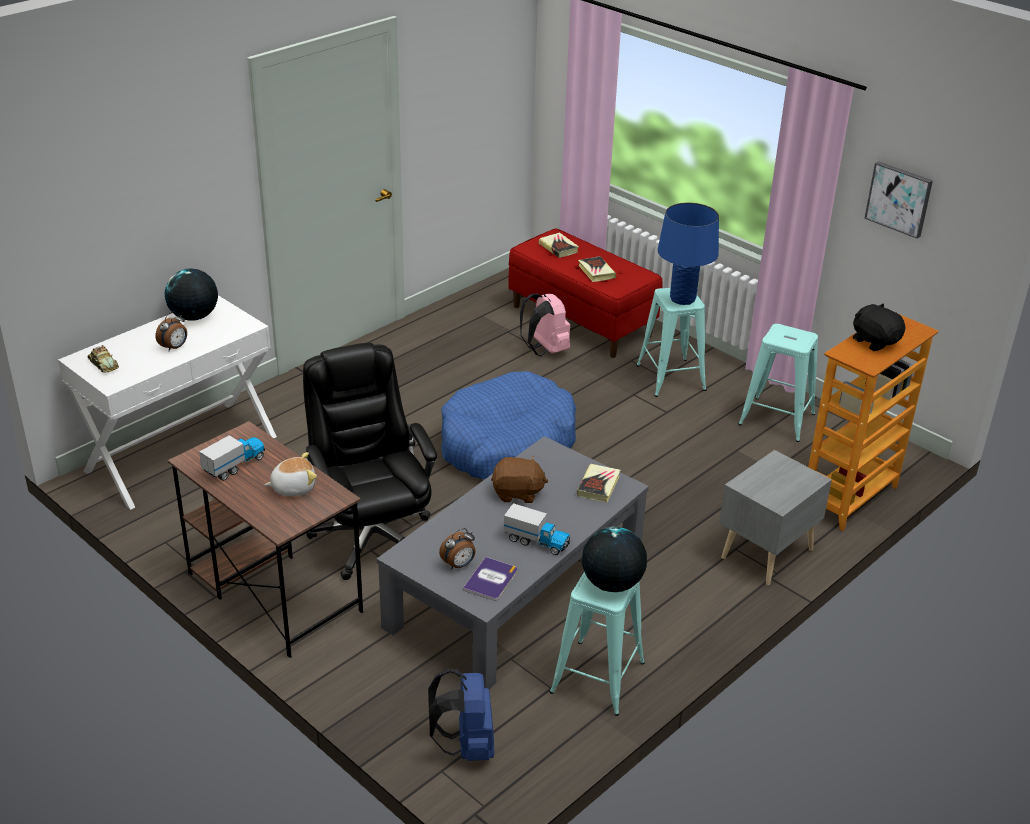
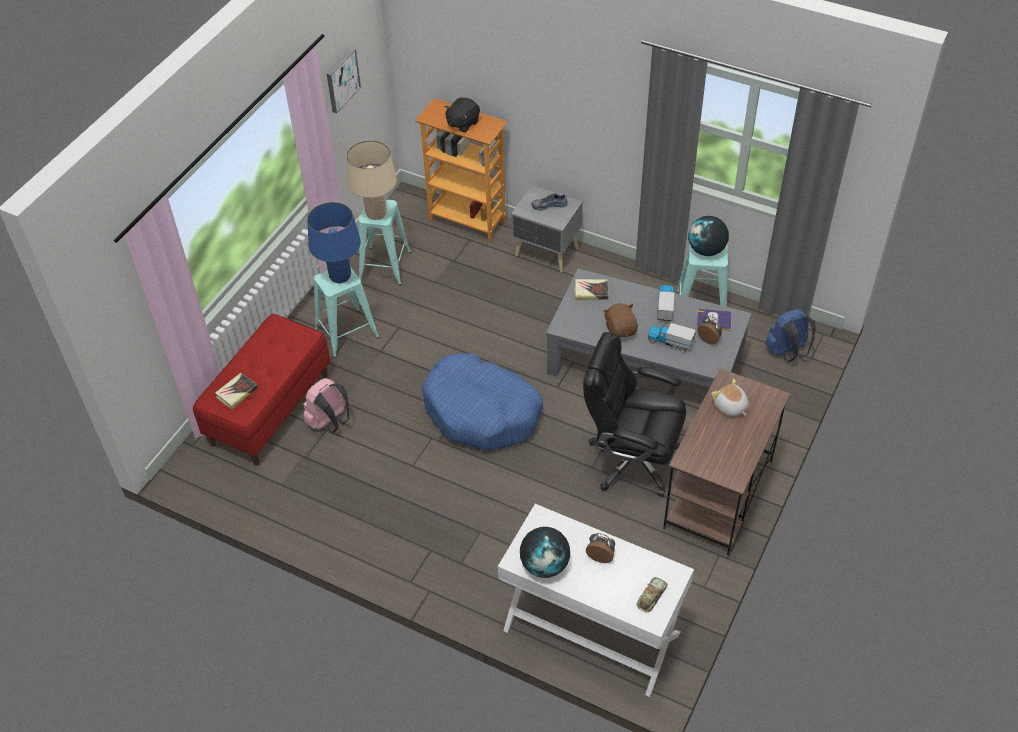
camera: 105 degrees left, 15 degrees up
(235, 465) = (726, 449): toy truck -> toy truck (670, 342)
(371, 536) = (632, 459): black office chair -> black office chair turned 60 degrees clockwise
(596, 272) = (277, 356): book -> none
(783, 484) = (549, 204): none -> shoe
(785, 335) = (376, 213): none -> beige table lamp

